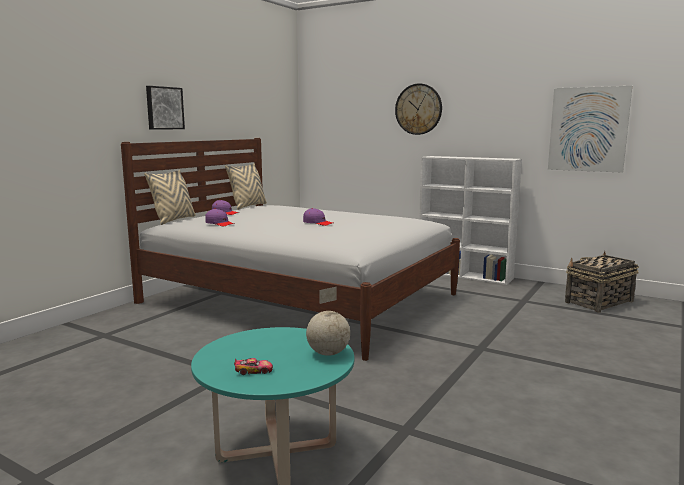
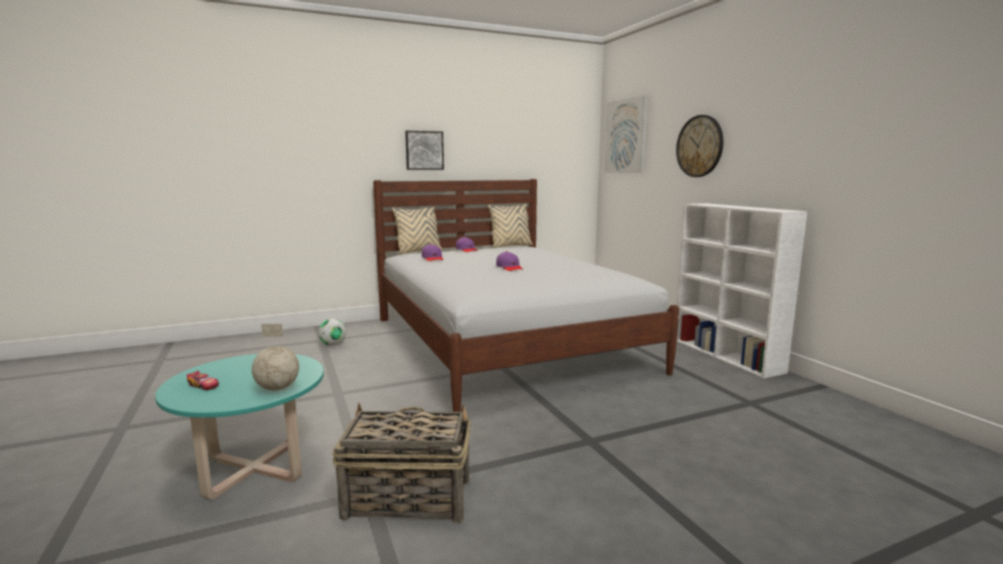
camera: 35 degrees right, 0 degrees up
(127, 336) = (333, 344): none -> football
(588, 129) = (905, 170): picture -> picture (625, 136)
(598, 302) = (870, 433): basket -> basket (406, 498)

